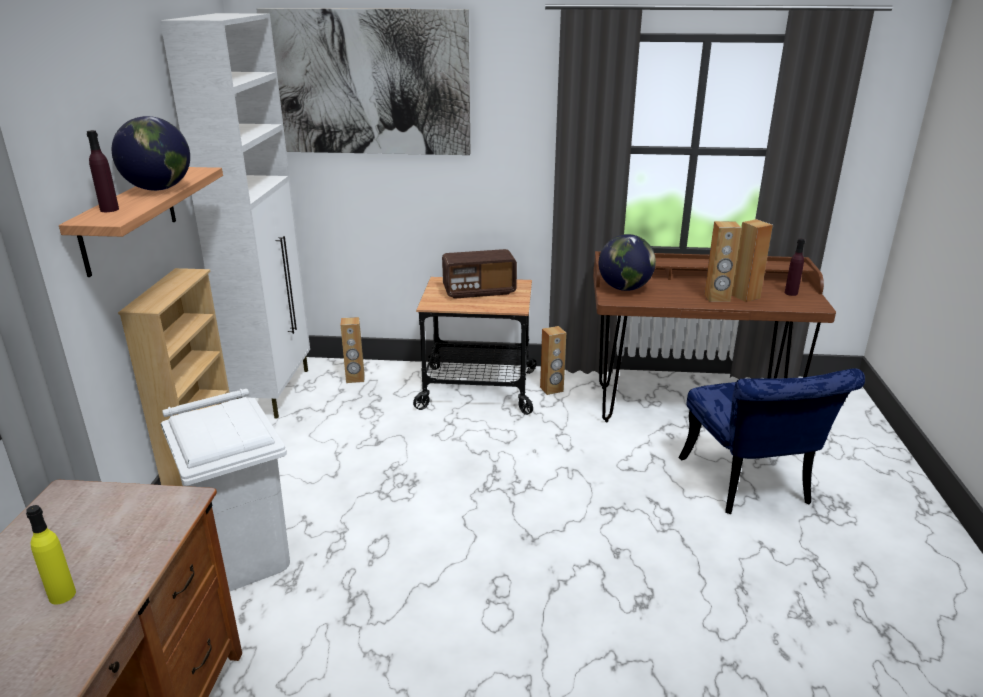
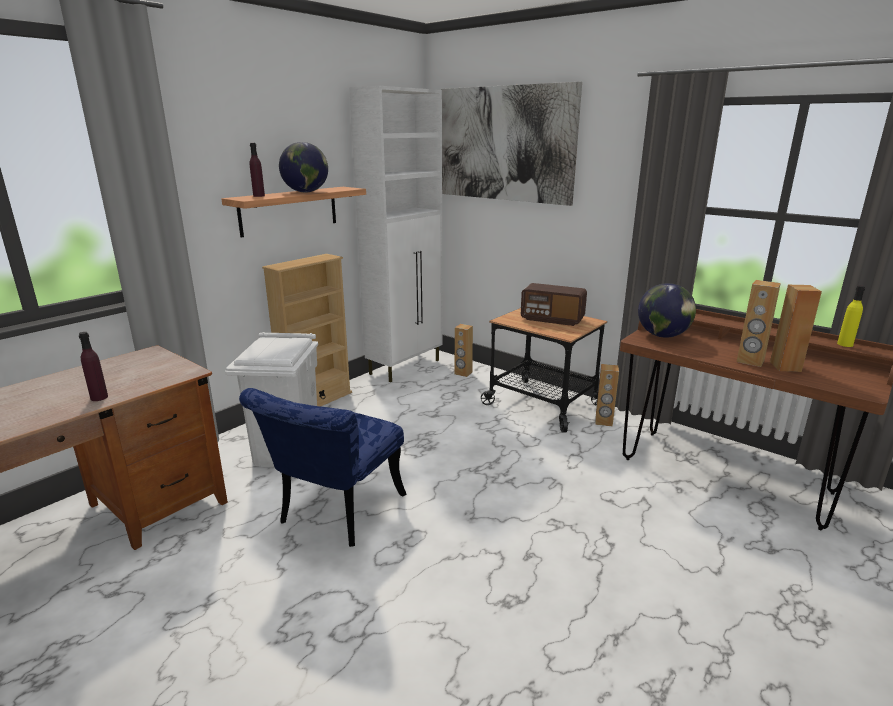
camera: 35 degrees right, 5 degrees down
(62, 595) = (78, 393): yellow bottle -> yellow bottle (845, 344)
(750, 487) = (719, 561): blue chair -> blue chair (335, 514)
(791, 293) = (849, 376): purple bottle -> purple bottle (99, 397)

